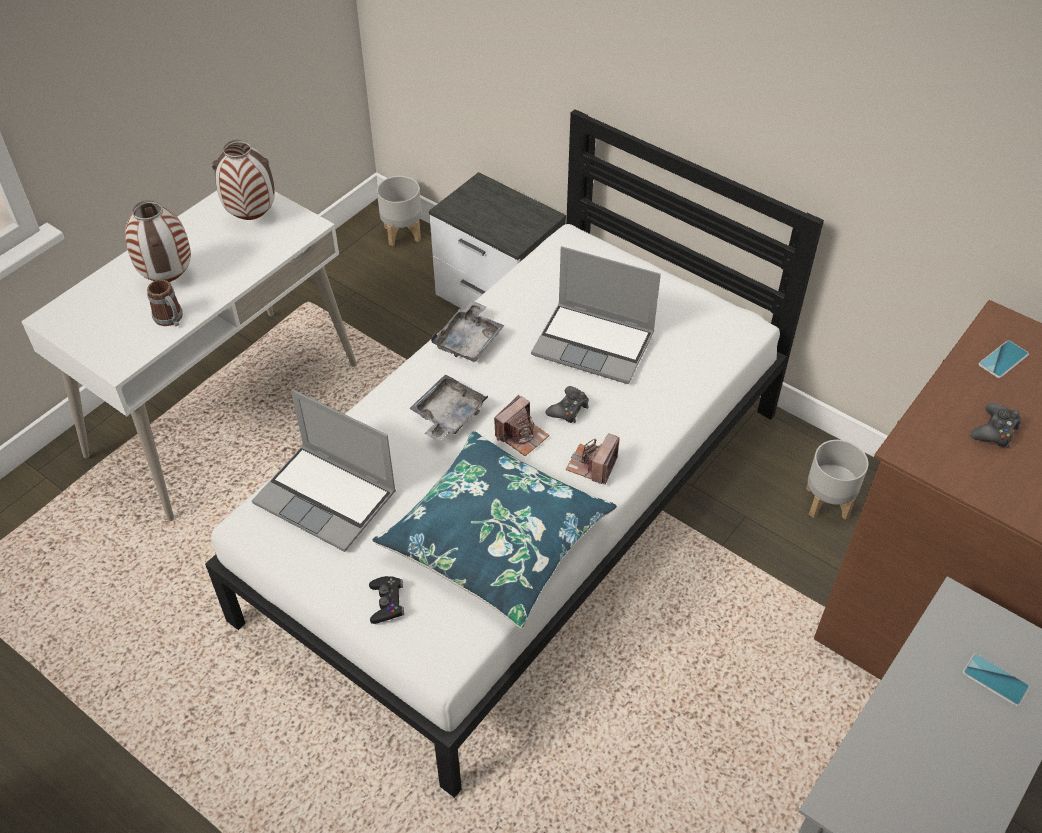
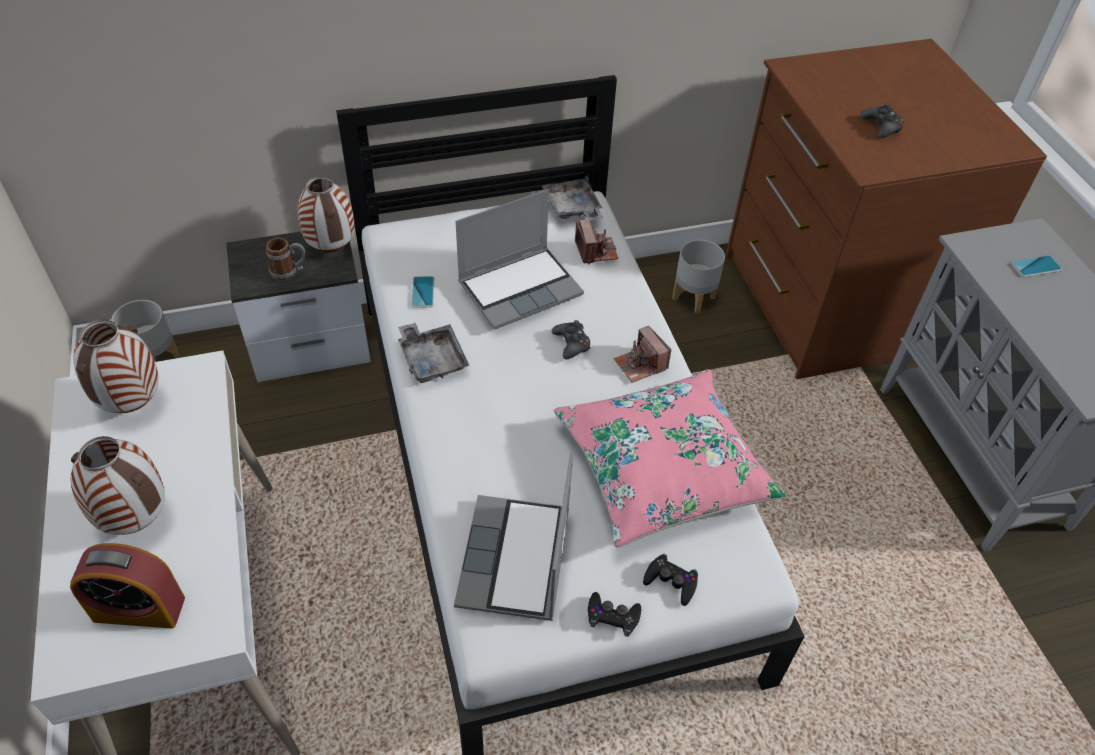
camera: 55 degrees left, 0 degrees up
(109, 322) = (139, 608): none -> alarm clock
(171, 320) = (202, 549): mug -> mug (289, 271)
(325, 582) = (613, 616): none -> black game controller
(328, 498) = (516, 561): laptop -> laptop turned 120 degrees clockwise
(448, 415) = (501, 422): grey tray -> grey tray (572, 208)
(496, 539) = (662, 468): blue pillow -> pink pillow
(521, 435) = (571, 388): camera -> camera (596, 251)
(531, 224) = (331, 249): none -> vase
(1003, 360) = (823, 87): phone -> phone (423, 292)

